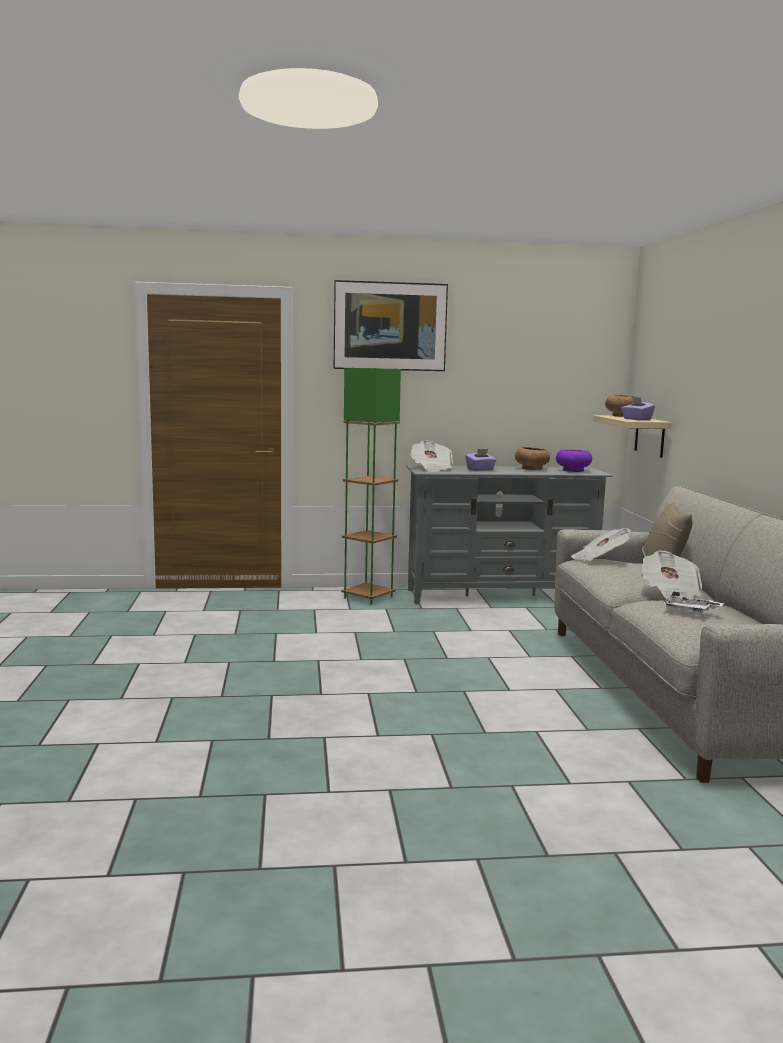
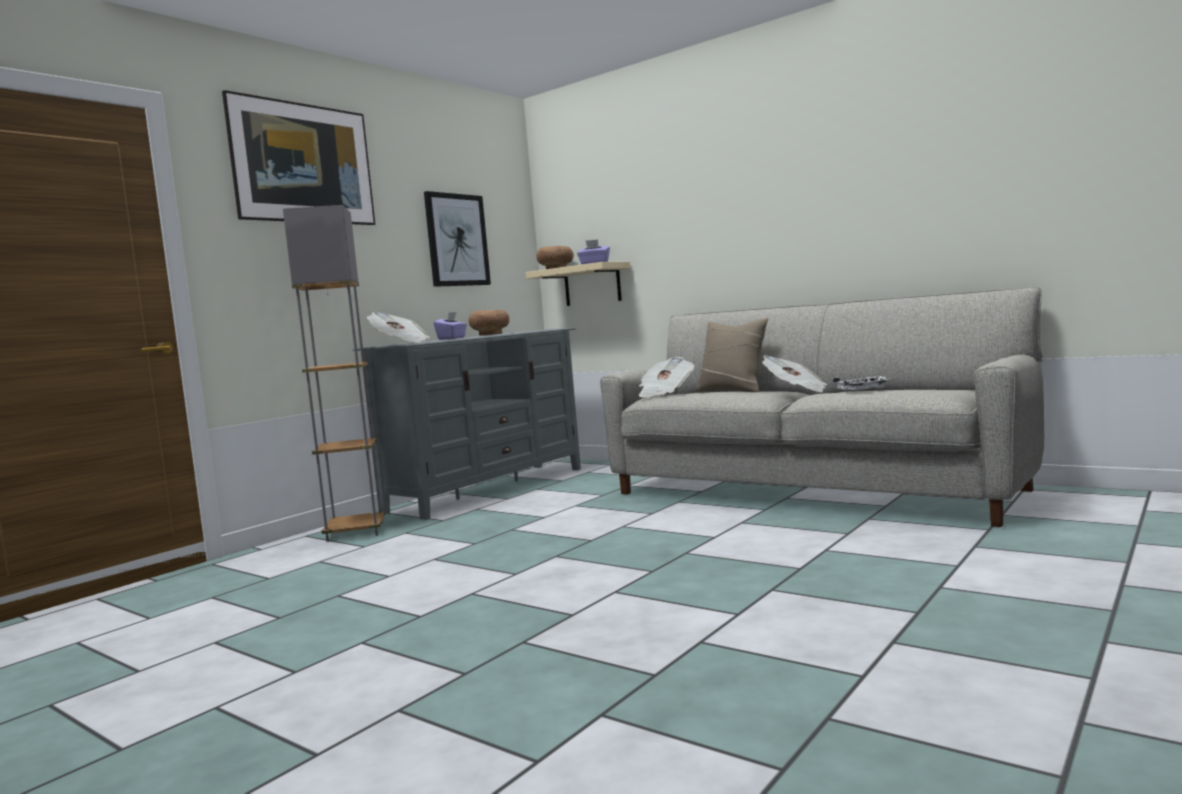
camera: 45 degrees left, 5 degrees down
(368, 597) = (355, 532): green floor lamp -> grey floor lamp
(529, 383) = (457, 240): none -> picture
(573, 470) = (531, 330): purple bowl -> none

